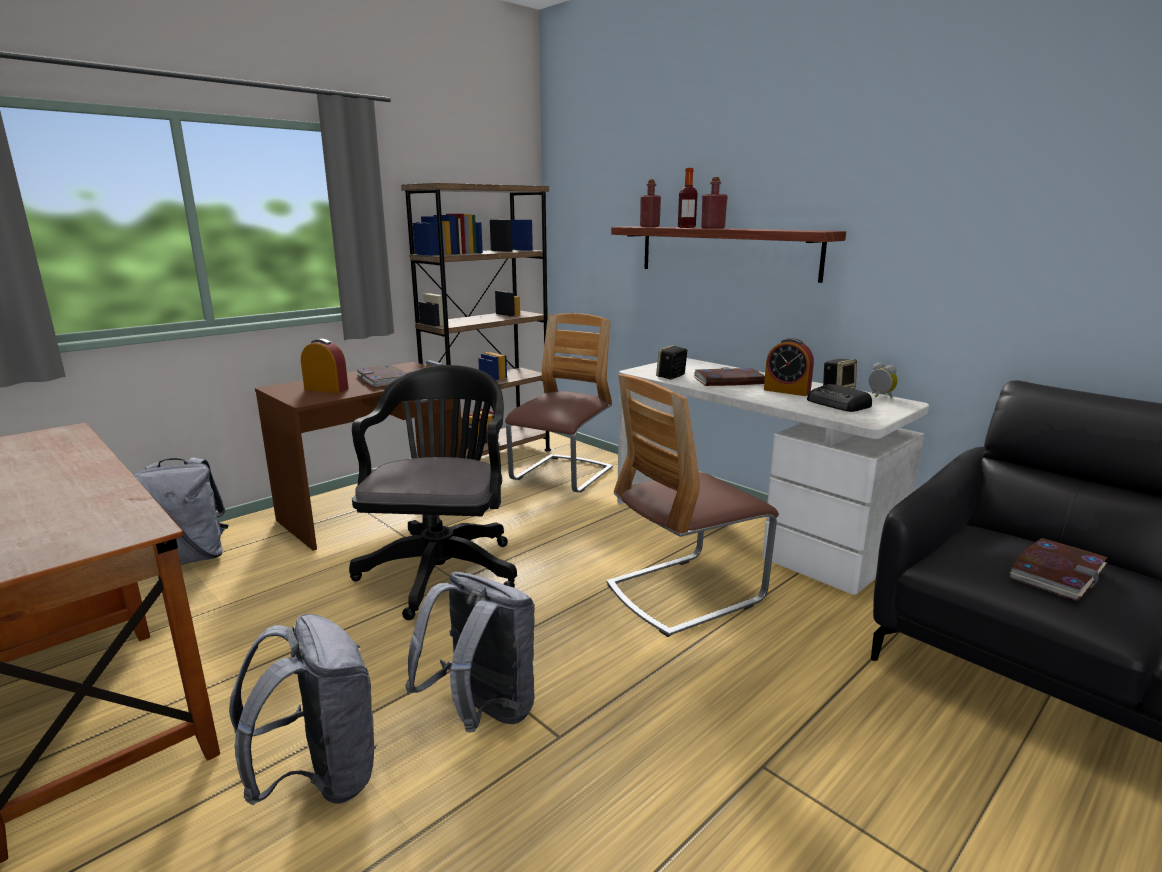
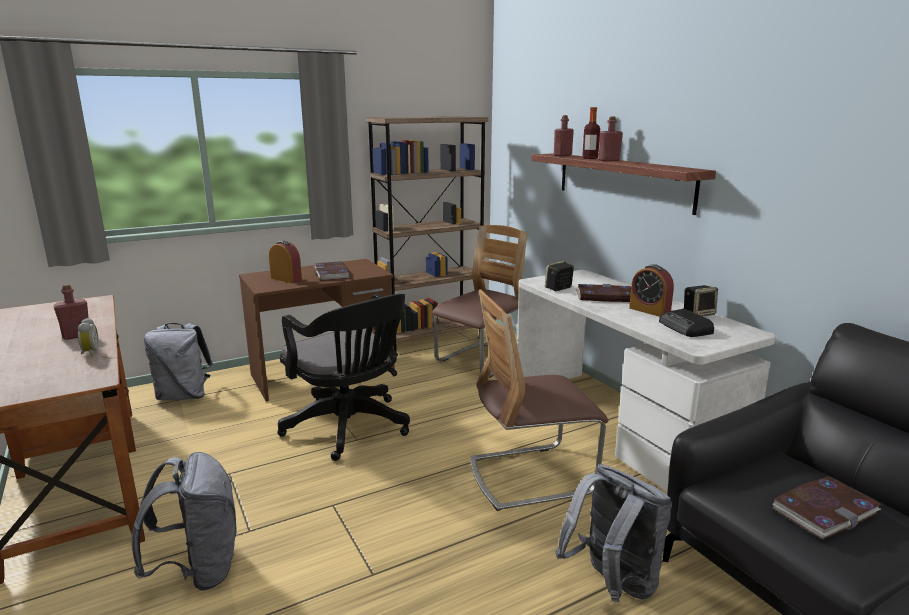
camera: 15 degrees right, 0 degrees up
(65, 476) = (77, 336): none -> red bottle
(442, 568) = (350, 428): black office chair -> black office chair turned 120 degrees clockwise
(482, 713) = (326, 545): grey backpack -> grey backpack (612, 584)
(879, 396) = (733, 323): alarm clock -> alarm clock (89, 353)

